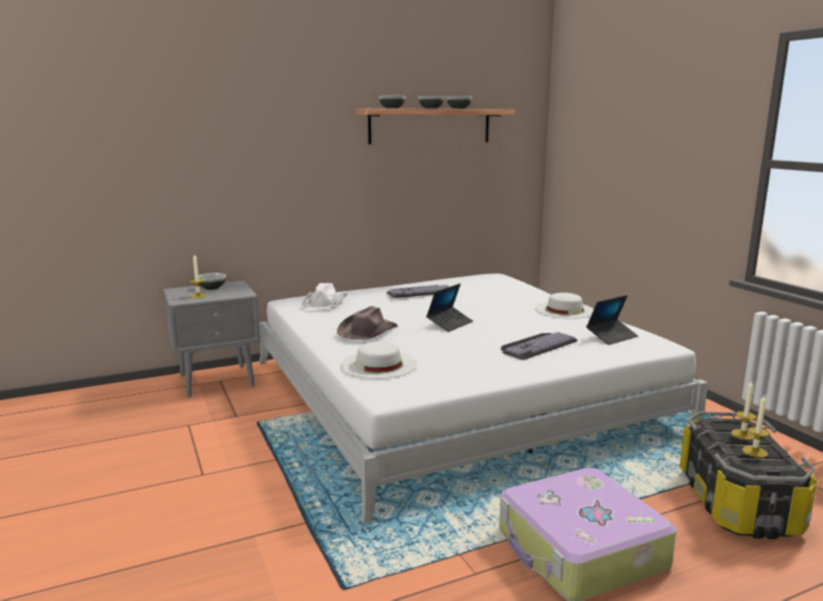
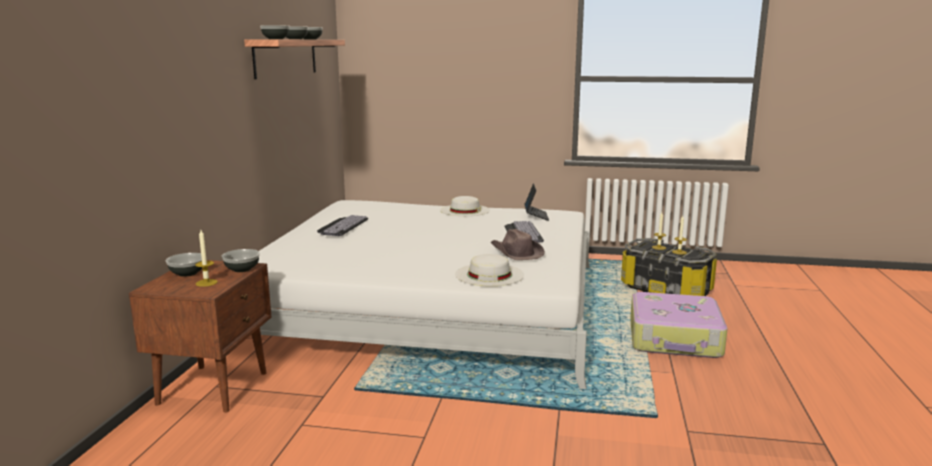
camera: 55 degrees left, 0 degrees up
(218, 380) = (215, 387): grey nightstand -> brown nightstand
(235, 295) = (242, 269): none -> bowl
(325, 303) = (294, 258): white hat -> none
(367, 331) = (409, 261): brown hat -> brown hat (516, 253)
(450, 324) = (440, 238): laptop -> none

